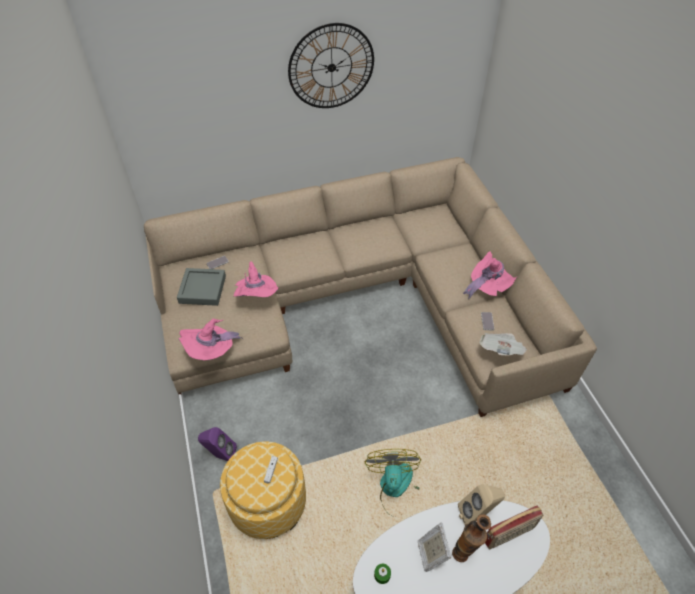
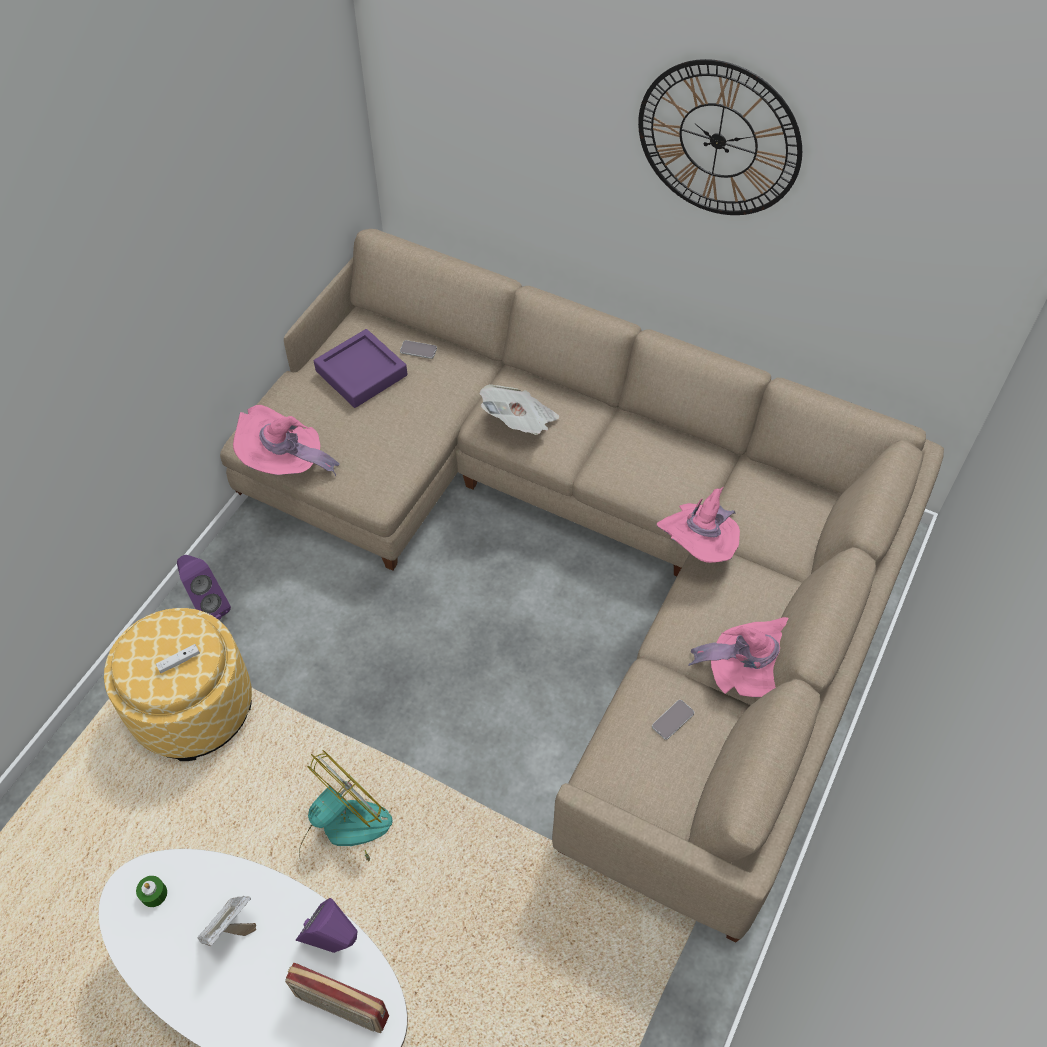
camera: 45 degrees right, 5 degrees up
(202, 289) = (361, 373): grey tray -> purple tray
(257, 297) = (413, 433): pink hat -> pink hat (699, 547)
(465, 551) = (267, 968): vase -> none
(477, 514) = (335, 943): beige speaker -> purple speaker
(500, 350) = (637, 776): newspaper -> newspaper (520, 422)

